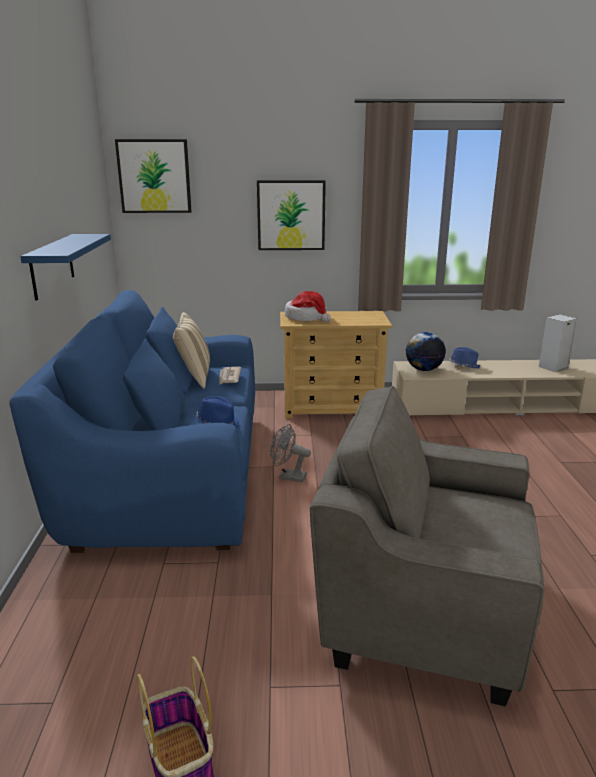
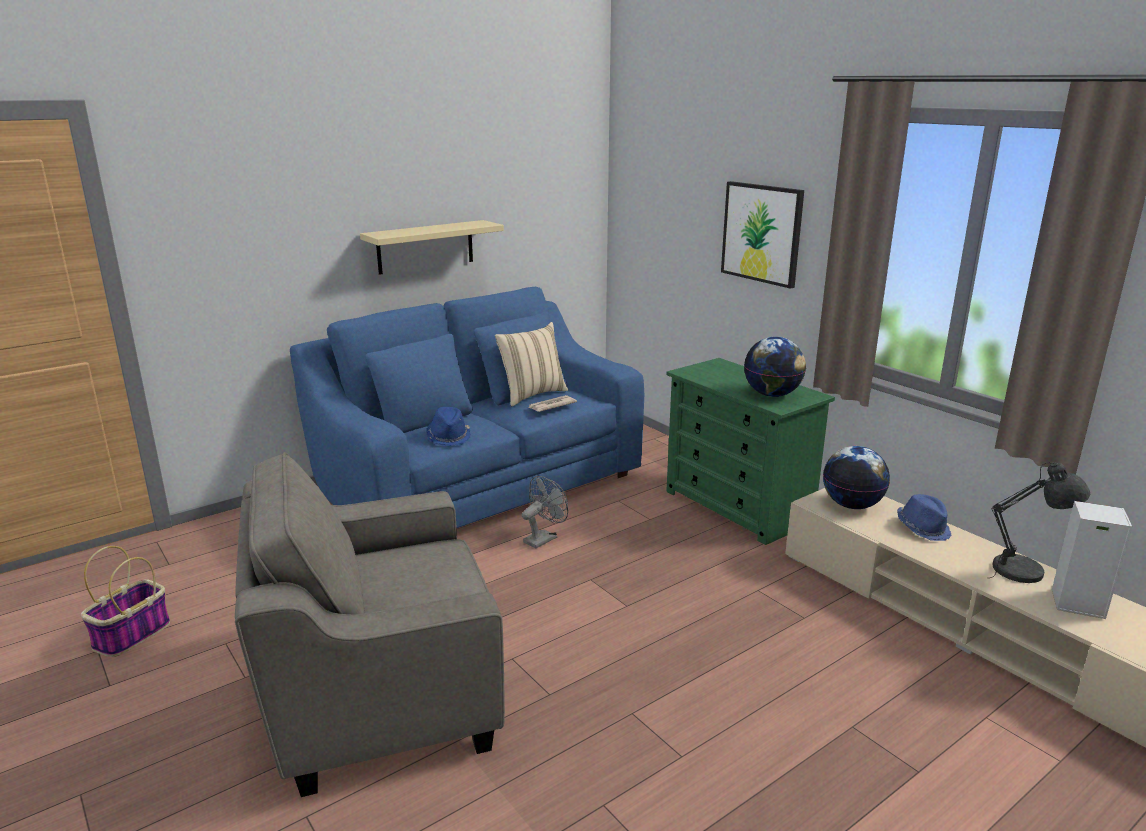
camera: 55 degrees right, 0 degrees up
(52, 265) = (425, 247): blue shelf -> beige shelf
(154, 176) = (642, 166): picture -> none
(288, 477) = (543, 538): grey fan -> grey fan turned 60 degrees clockwise
(307, 318) = (720, 373): hat -> none
(332, 407) = (738, 507): beige dresser -> green dresser
(360, 318) = (772, 395): none -> globe
(424, 609) = (381, 693): grey armchair -> grey armchair turned 90 degrees counterclockwise
(520, 365) = (1024, 571): none -> grey table lamp

